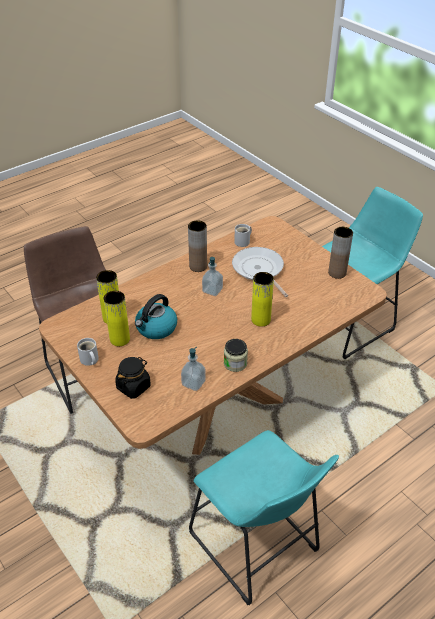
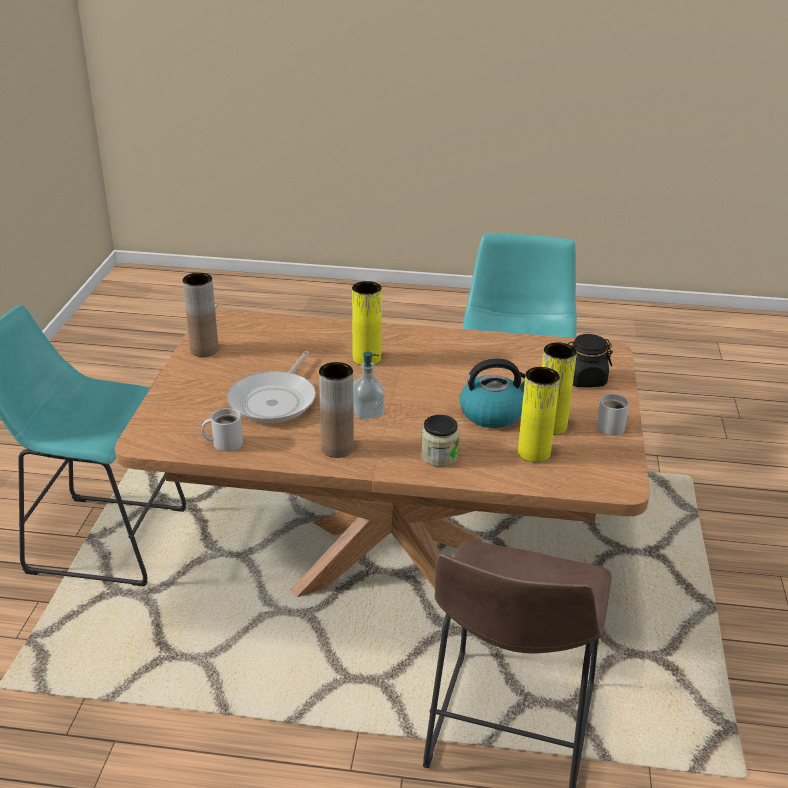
camera: 135 degrees left, 10 degrees down
(193, 383) = (518, 352): soap dispenser -> none
(235, 363) = (453, 343): jar -> jar (439, 456)

